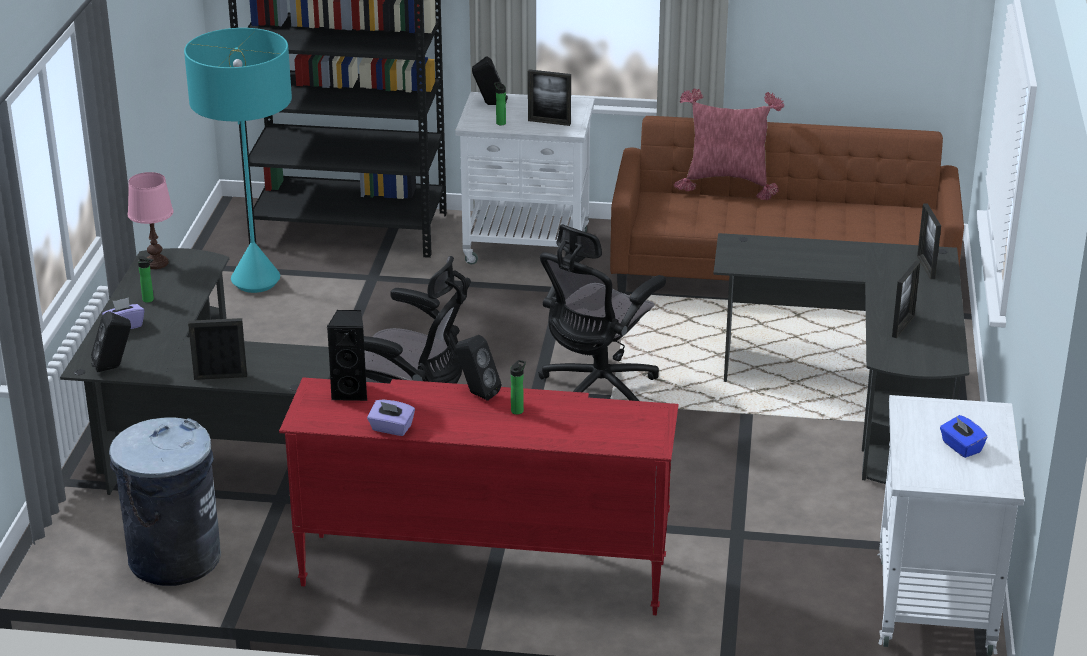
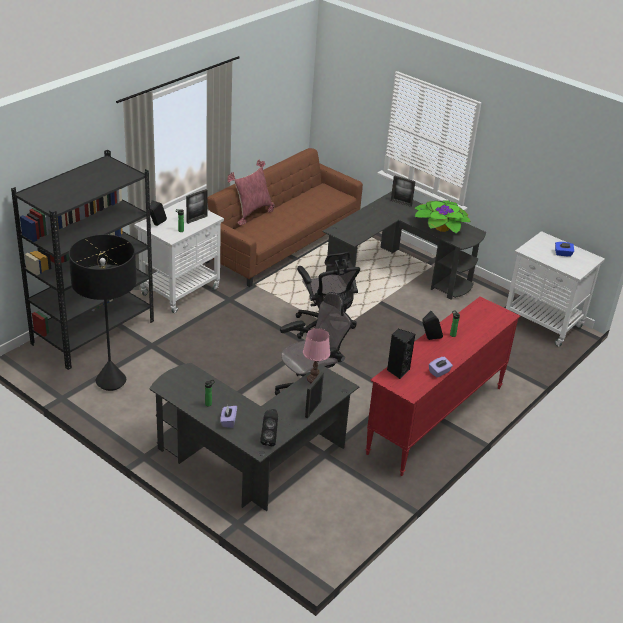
camera: 60 degrees left, 5 degrees up
(155, 263) = (170, 388): pink table lamp -> pink table lamp (314, 379)
(173, 558) = (344, 508): grey trash can -> none
(256, 283) = (111, 383): turquoise floor lamp -> black floor lamp
(903, 326) = (440, 228): picture frame -> potted plant

